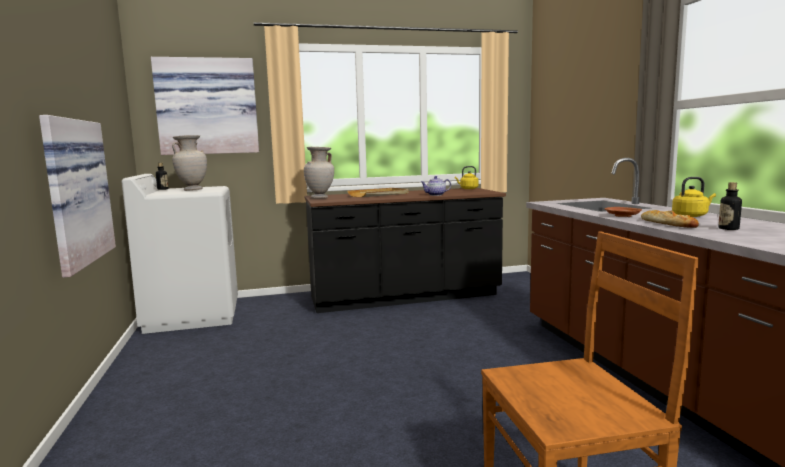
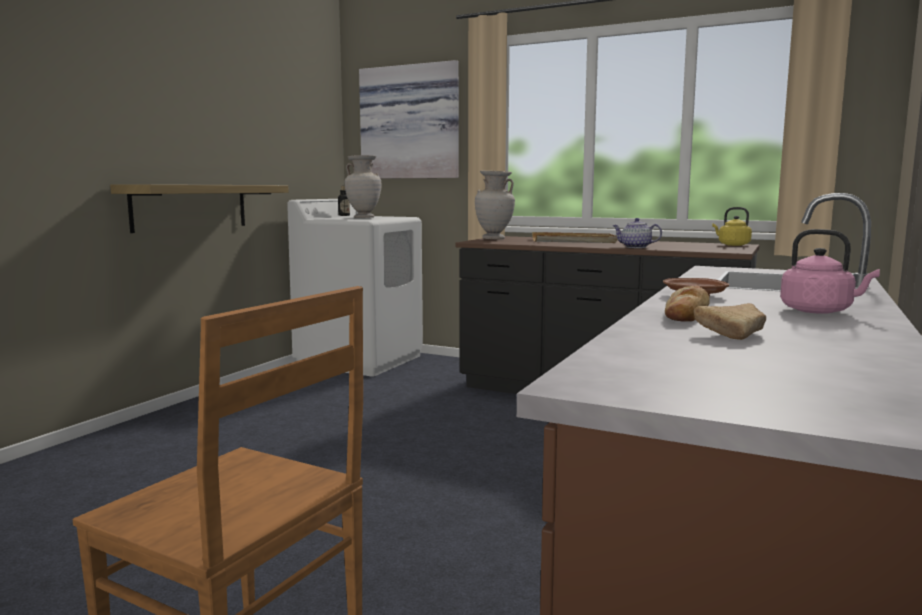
camera: 40 degrees right, 0 degrees up
(73, 192) = (190, 207): picture -> shelf
(691, 215) = (820, 311): yellow kettle -> pink kettle
(728, 229) = (735, 333): bottle -> bread

